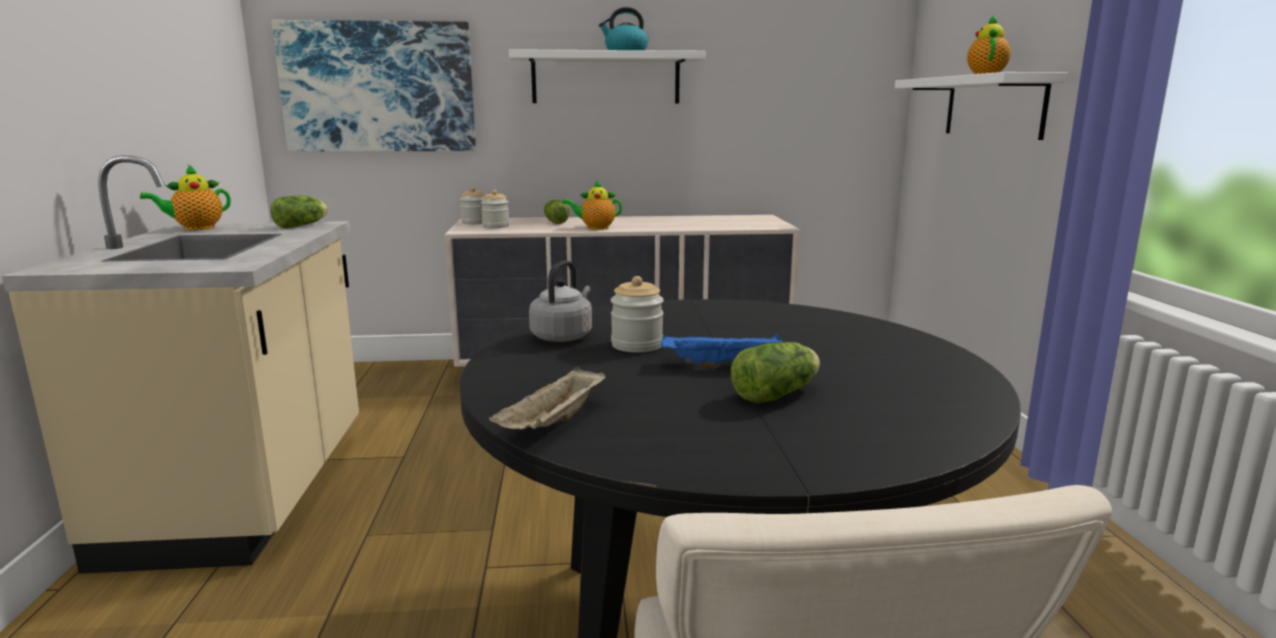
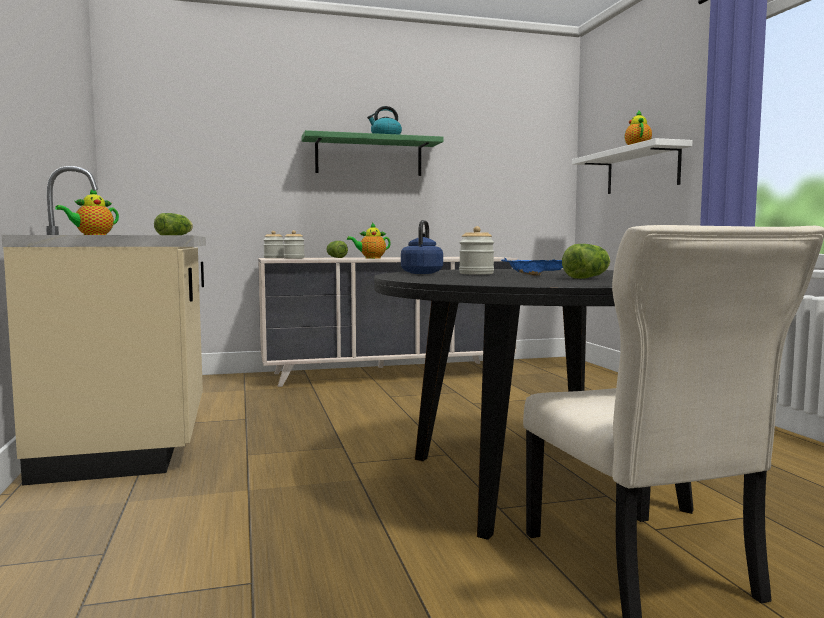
camera: 10 degrees left, 10 degrees down
(378, 87) = (198, 158): picture -> none
(554, 424) = (469, 282): beige tray -> none
(563, 336) = (422, 273): grey kettle -> blue kettle
(606, 78) = (369, 156): white shelf -> green shelf

